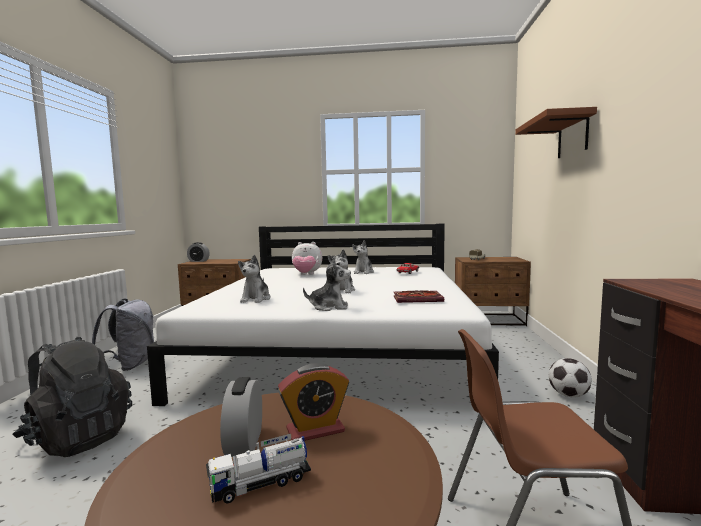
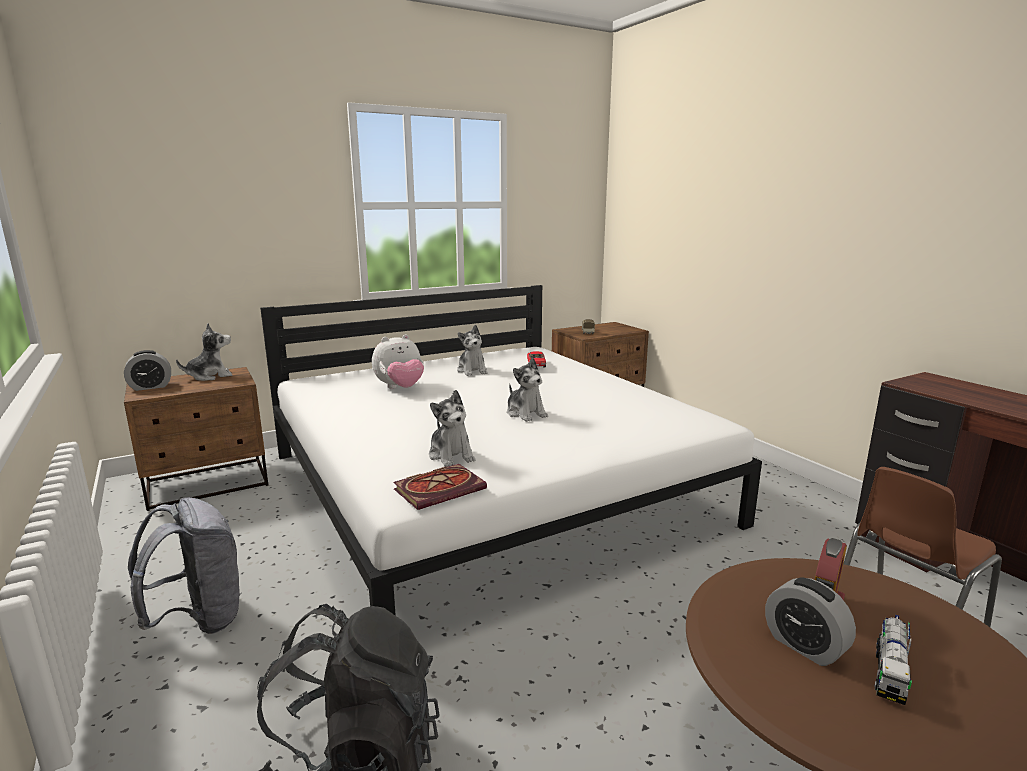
camera: 35 degrees left, 10 degrees up
(329, 307) = (580, 448): plush toy -> plush toy (210, 376)
(418, 299) = (644, 413): book -> book (441, 488)
(568, 395) = (772, 484): football -> none
(573, 136) = (740, 196): brown shelf -> none

